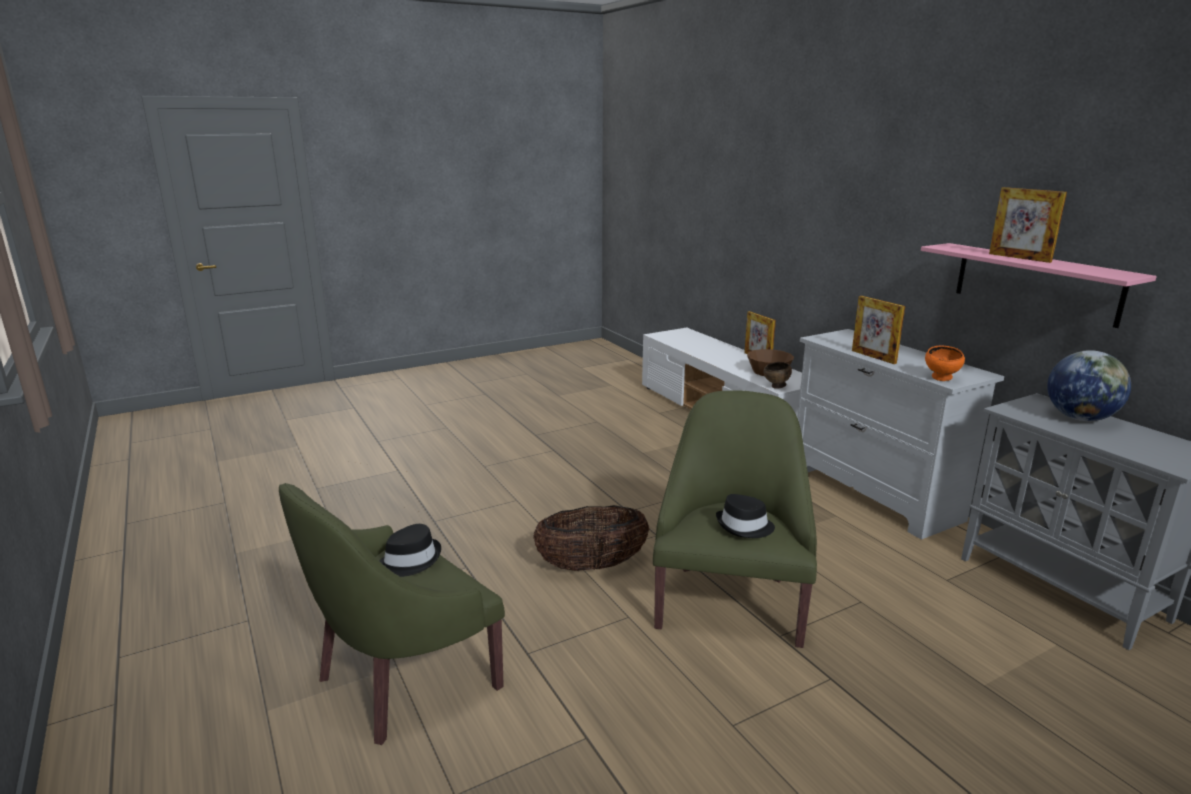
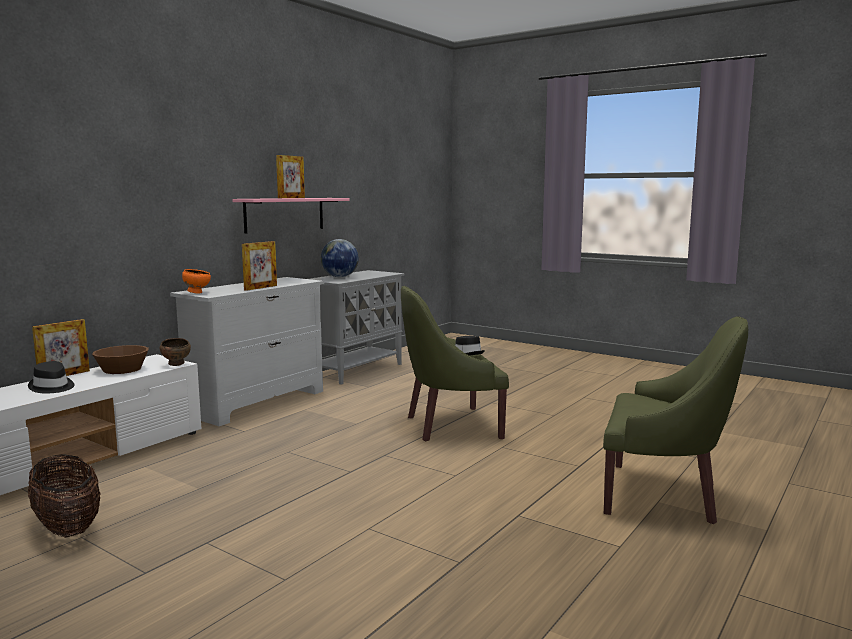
camera: 115 degrees left, 10 degrees down
(410, 560) = (643, 408): black hat -> black hat (52, 387)
(592, 565) = (455, 468): basket -> basket (68, 527)
(941, 379) = (305, 281): orange bowl -> orange bowl (197, 293)

